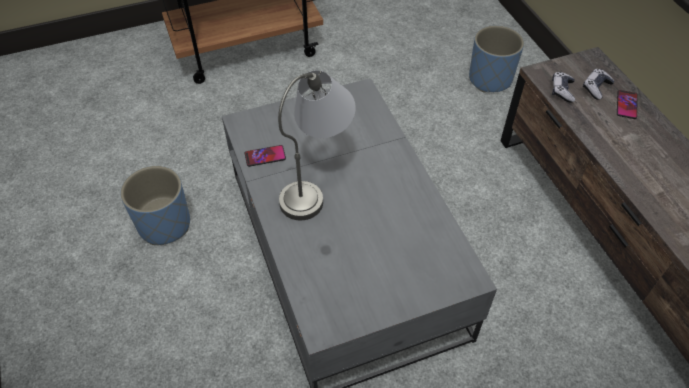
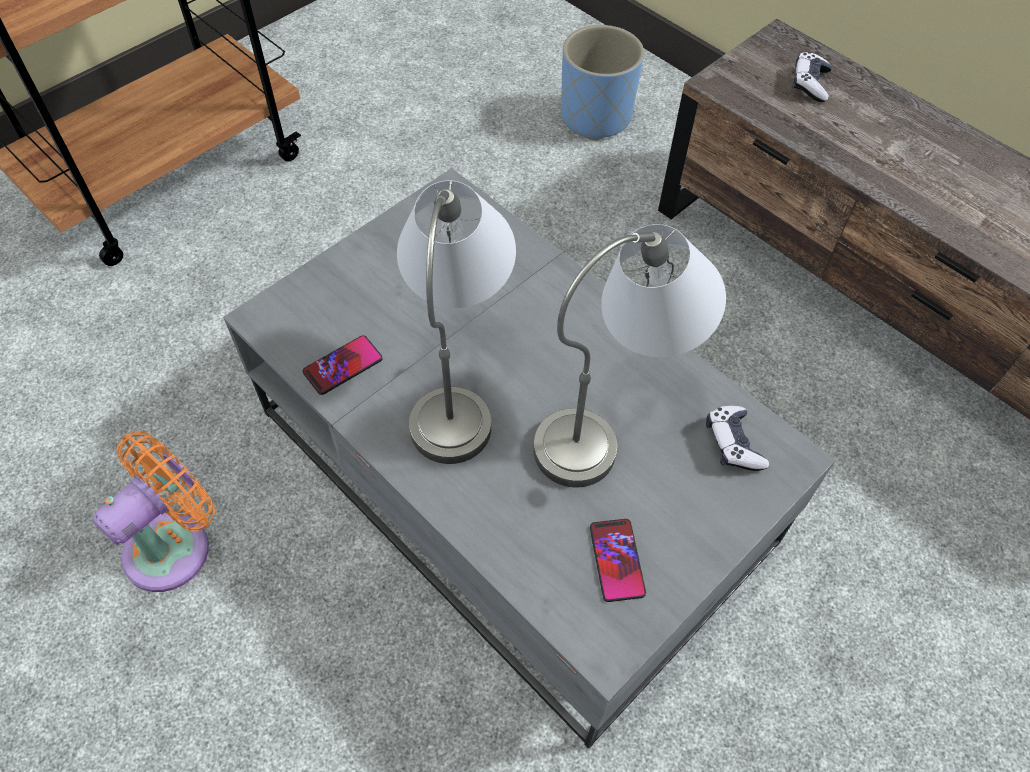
camera: 25 degrees left, 5 degrees up
(164, 224) = (175, 544): blue planter -> orange fan
(387, 226) = (615, 418): none -> grey table lamp
(562, 91) = (765, 103): game controller -> game controller (733, 444)
(626, 105) = (865, 98): phone -> phone (617, 560)

